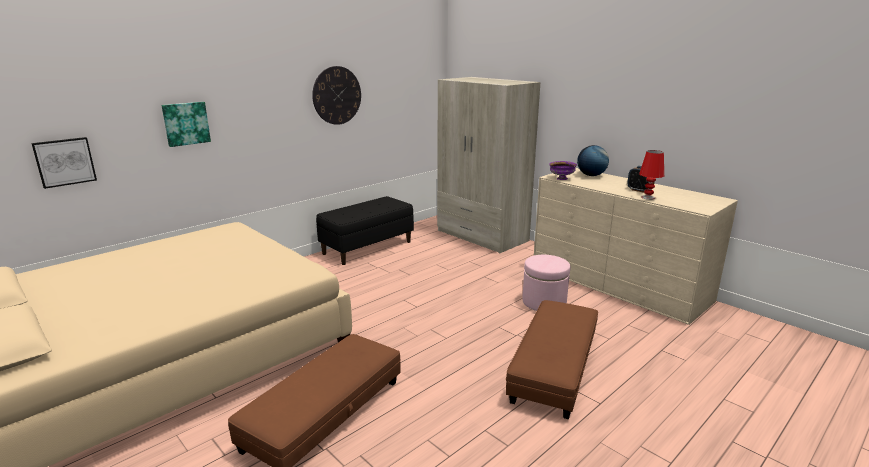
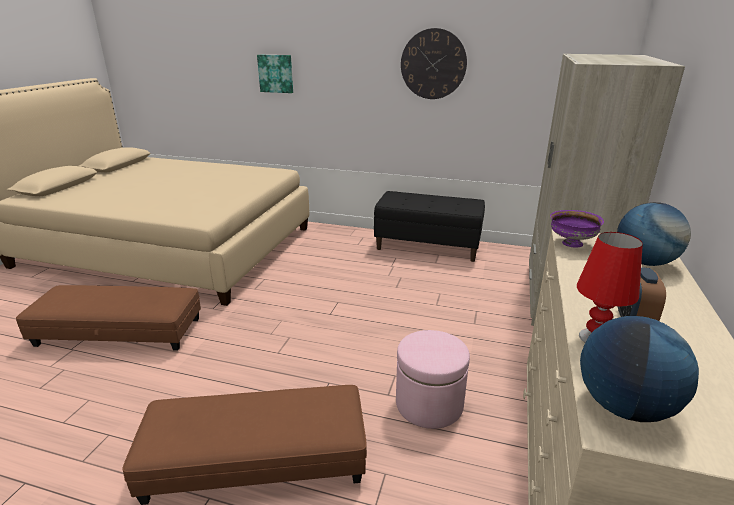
camera: 60 degrees right, 5 degrees up
(65, 162) = (197, 90): picture -> none
(692, 205) = (624, 406): none -> globe

